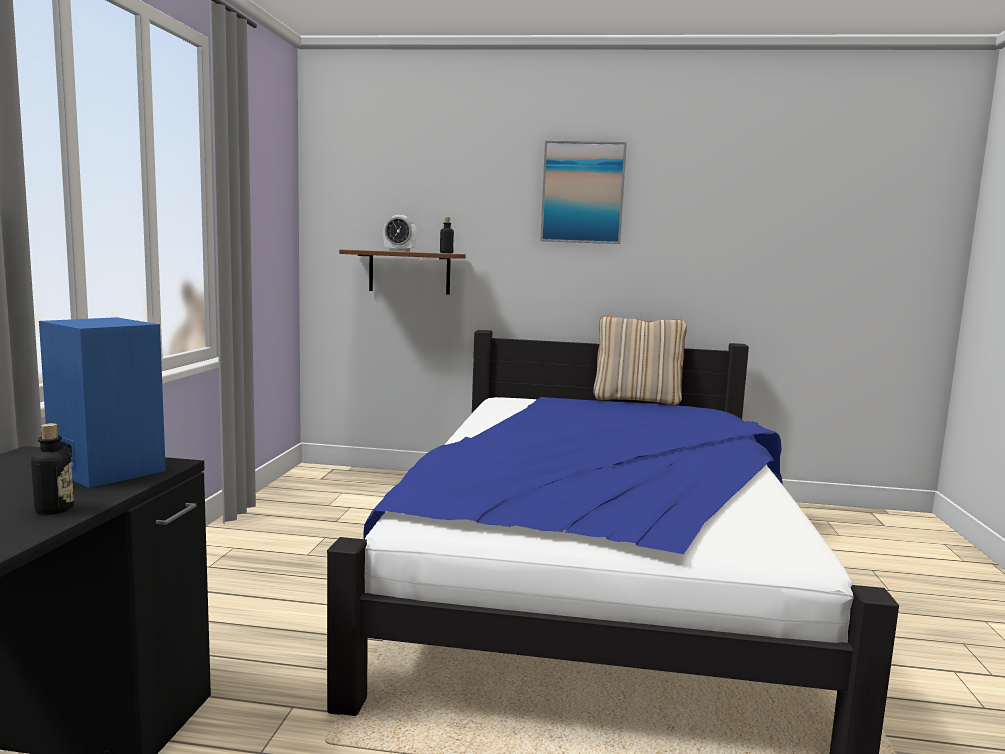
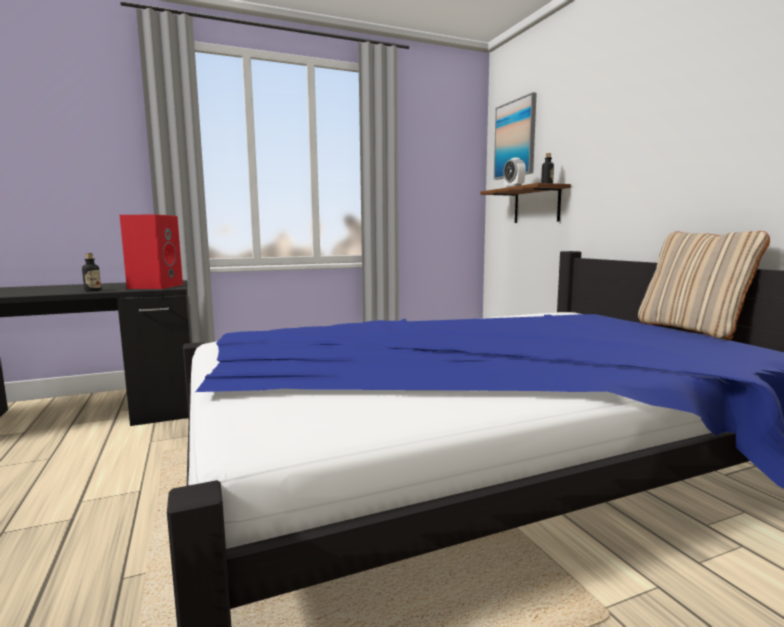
camera: 60 degrees right, 0 degrees up
(104, 470) = (155, 286): blue speaker -> red speaker
(582, 193) = (667, 98): picture -> picture (515, 139)

